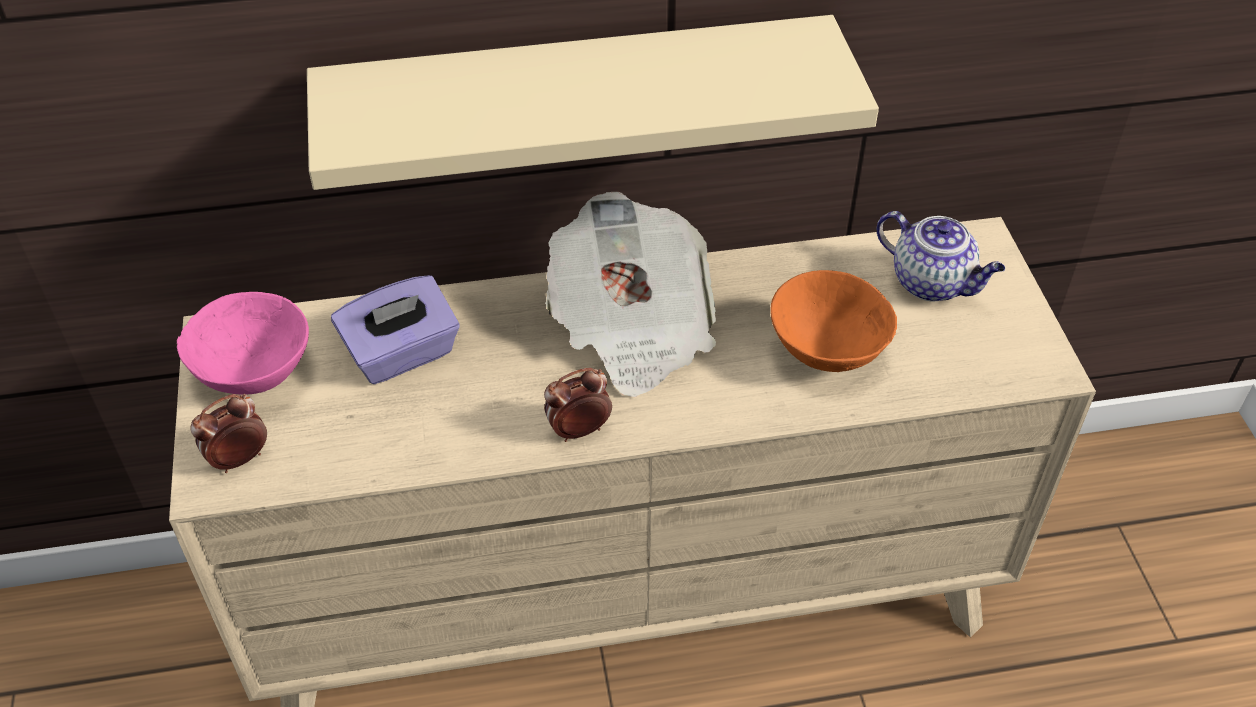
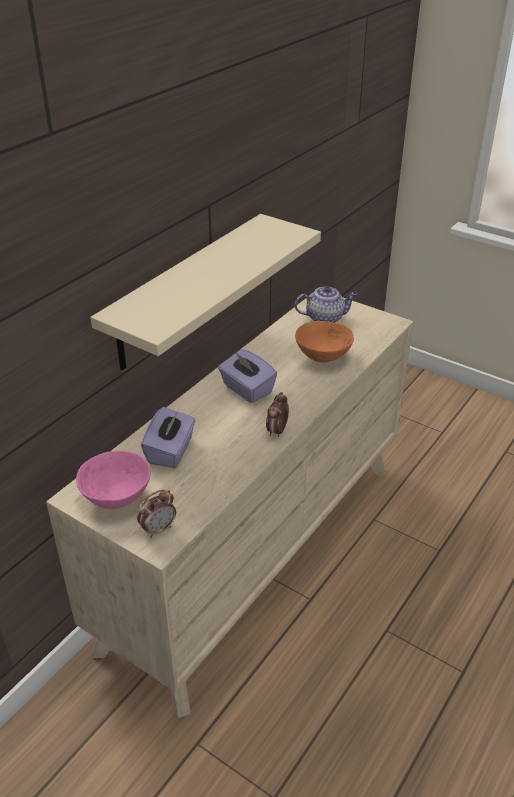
camera: 45 degrees left, 10 degrees down
(239, 459) = (158, 529): alarm clock -> alarm clock turned 135 degrees counterclockwise
(632, 328) = (247, 389): newspaper -> purple tissue box

